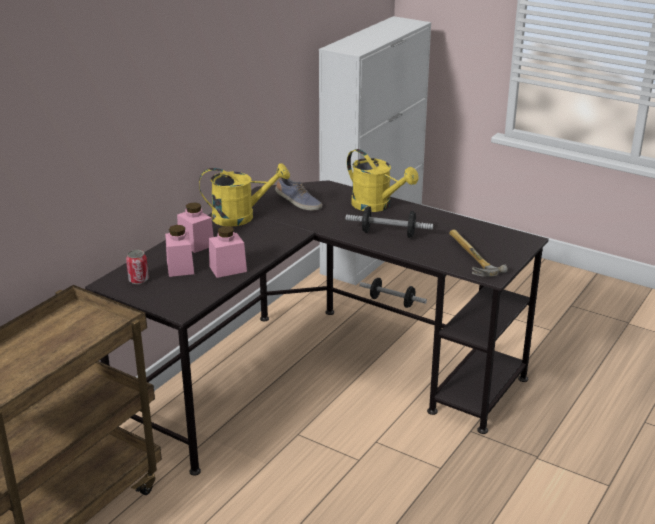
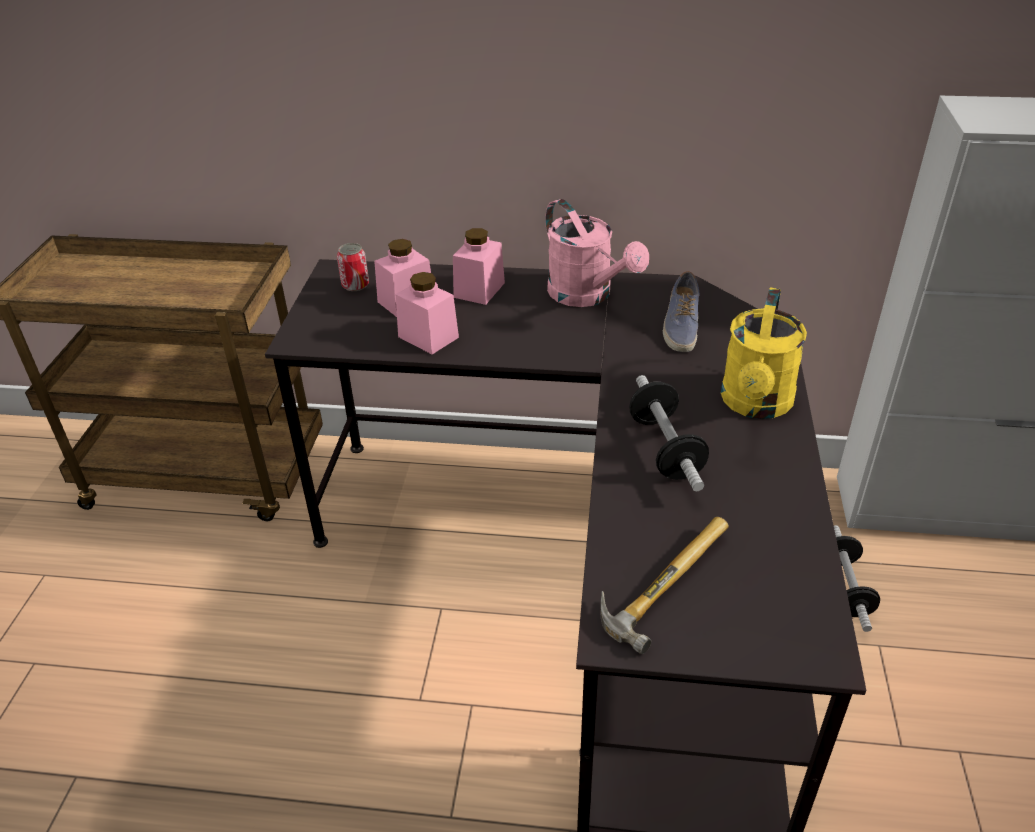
camera: 65 degrees right, 10 degrees up
(241, 217) = (587, 296): yellow watering can -> pink watering can

